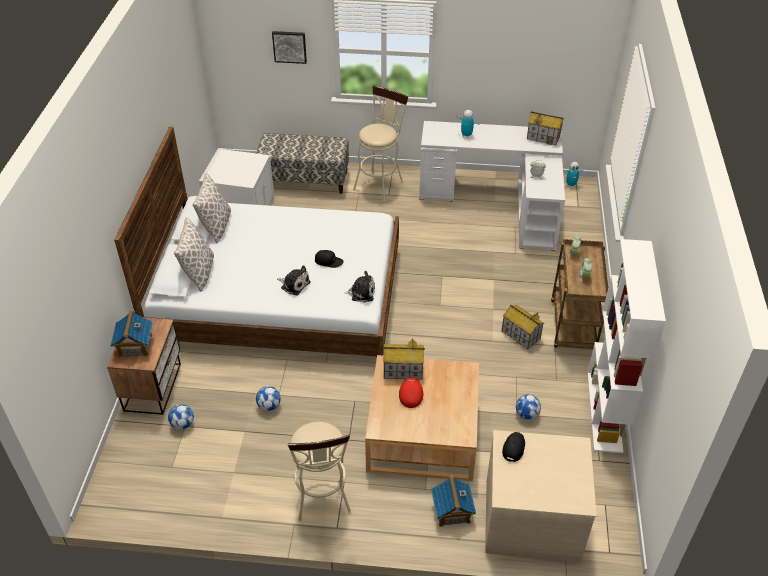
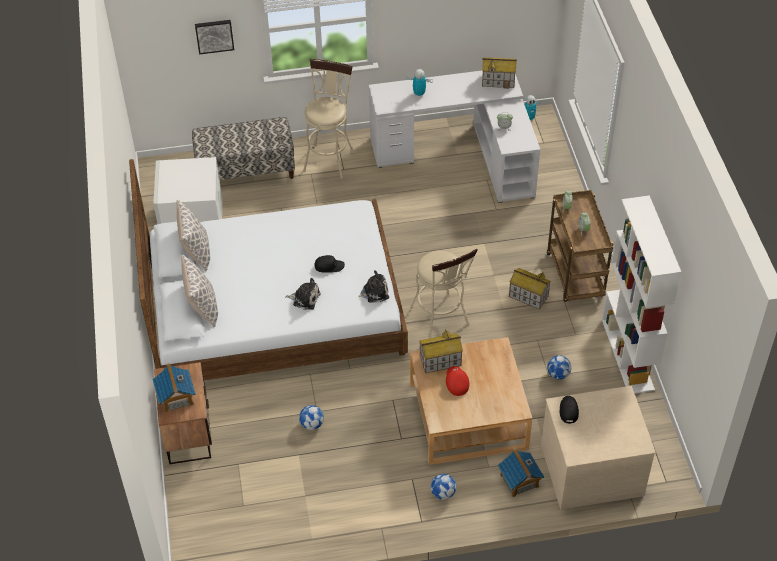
camera: 15 degrees left, 5 degrees up
(182, 424) = (235, 462): football -> football (443, 493)
(322, 500) = (398, 500): beige stool -> beige stool (441, 320)

